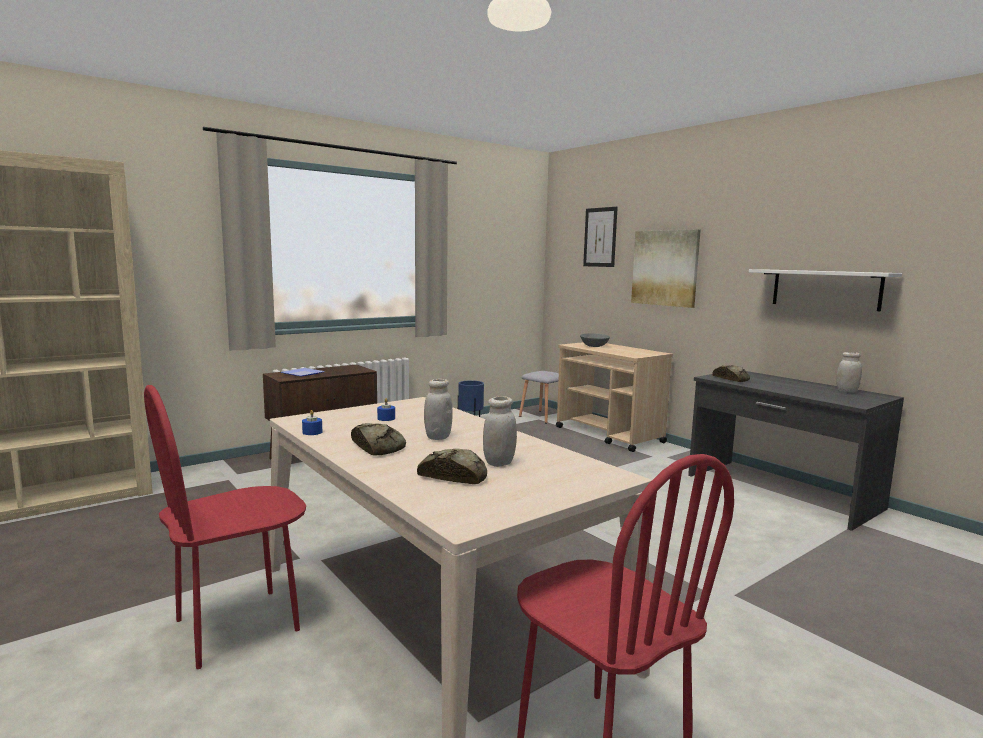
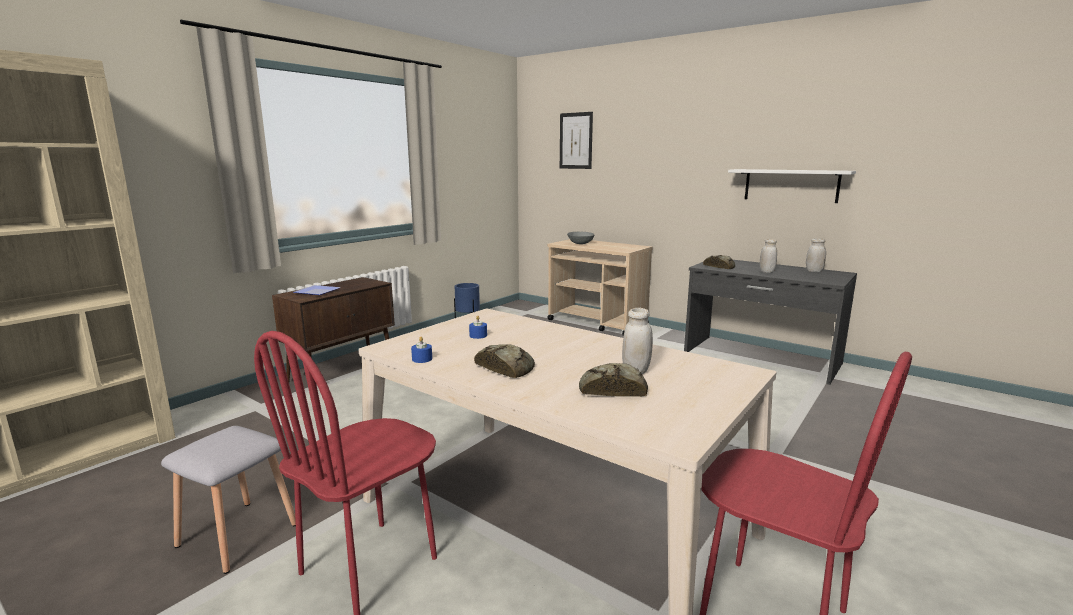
camera: 15 degrees left, 5 degrees up
(438, 437) = (550, 350): white jar -> white jar (766, 272)
(543, 416) = (529, 311): grey stool -> grey stool (238, 534)
(665, 268) = (642, 169): picture -> none

